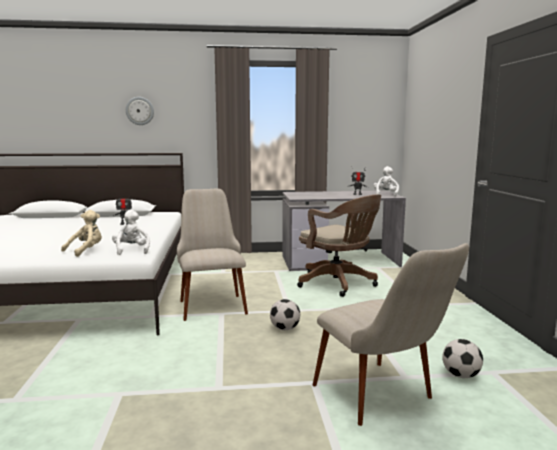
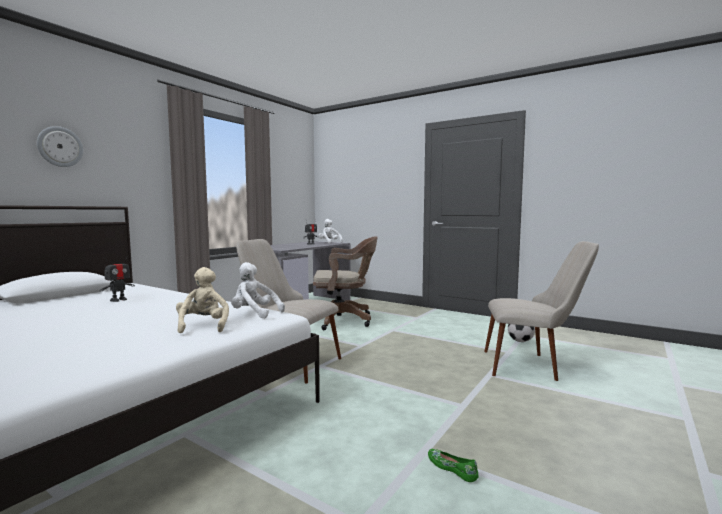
camera: 50 degrees left, 5 degrees down
(103, 411) = (452, 468): none -> green shoe
(284, 328) = (391, 356): football -> none

